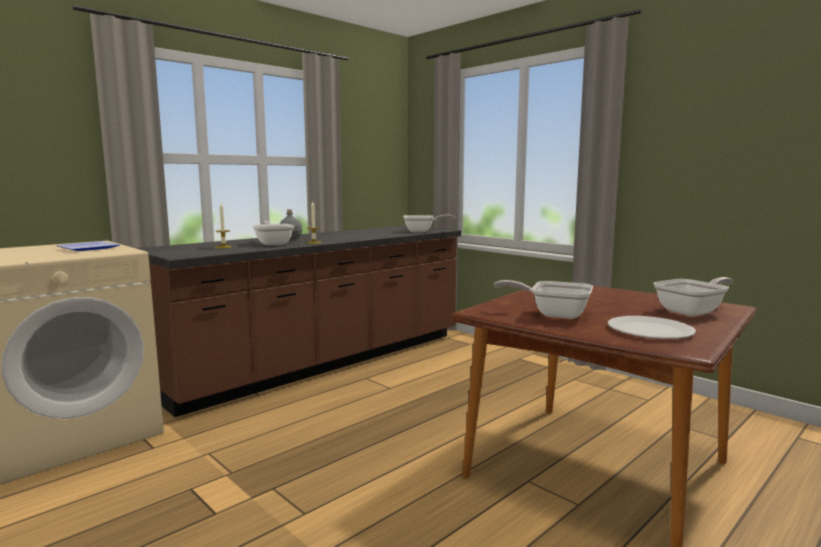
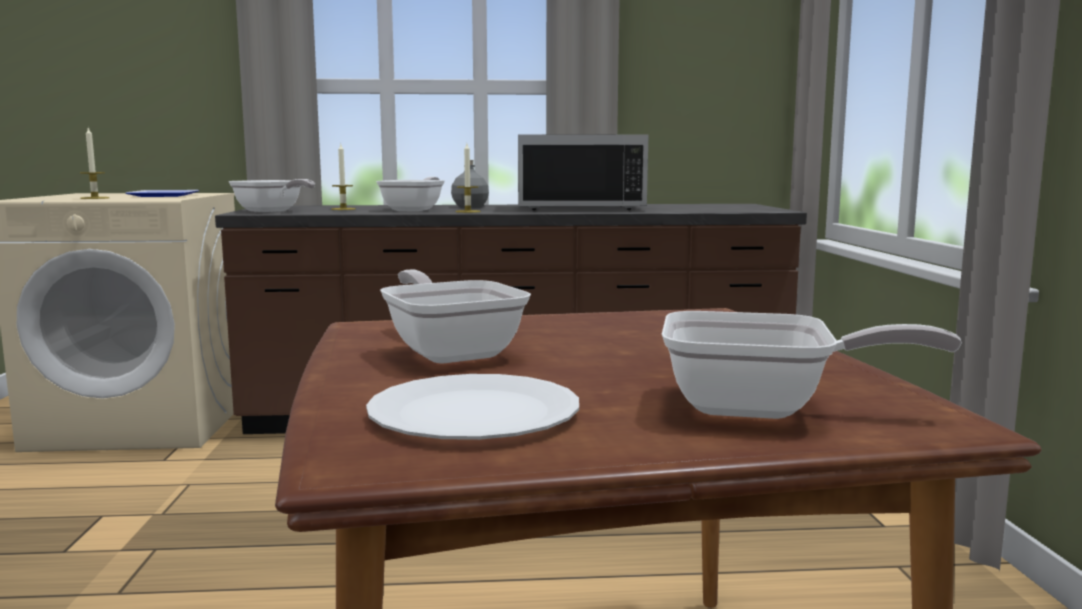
camera: 40 degrees right, 0 degrees up
(51, 255) = (95, 198): none -> candle
(349, 234) = (579, 207): none -> black microwave
(422, 231) = (719, 210): frying pan -> frying pan (272, 211)

